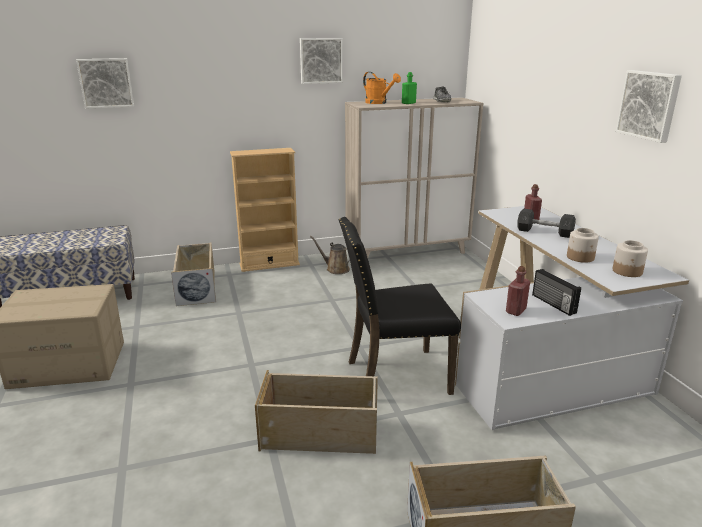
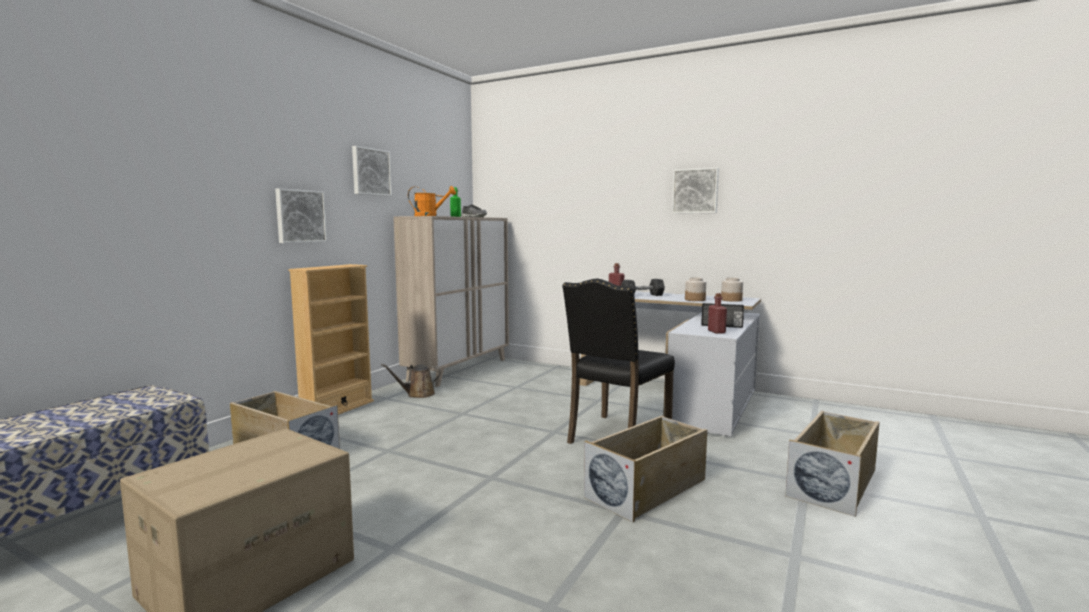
camera: 45 degrees left, 15 degrees down
(106, 83) = (123, 169): picture -> picture (300, 216)

